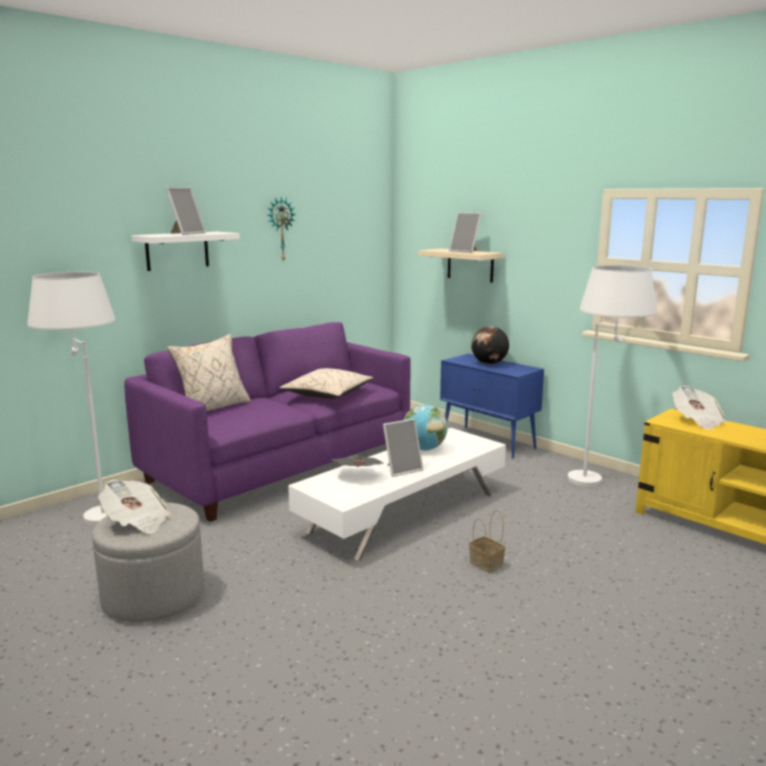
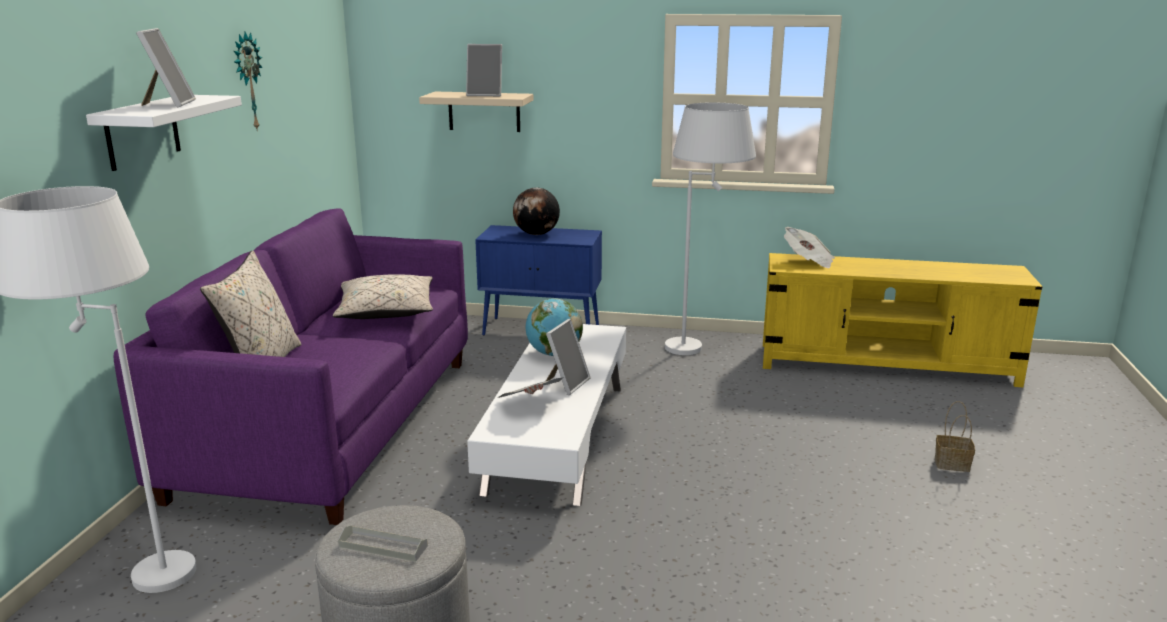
camera: 35 degrees left, 5 degrees up
(136, 522) = (383, 546): newspaper -> grey tray
(487, 564) = (706, 463): basket -> basket (953, 464)

